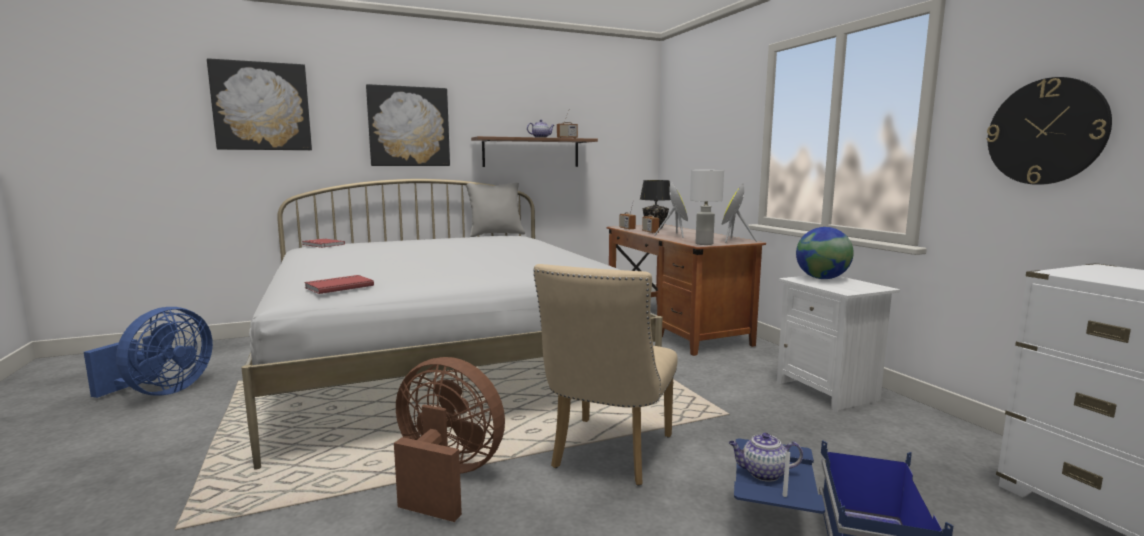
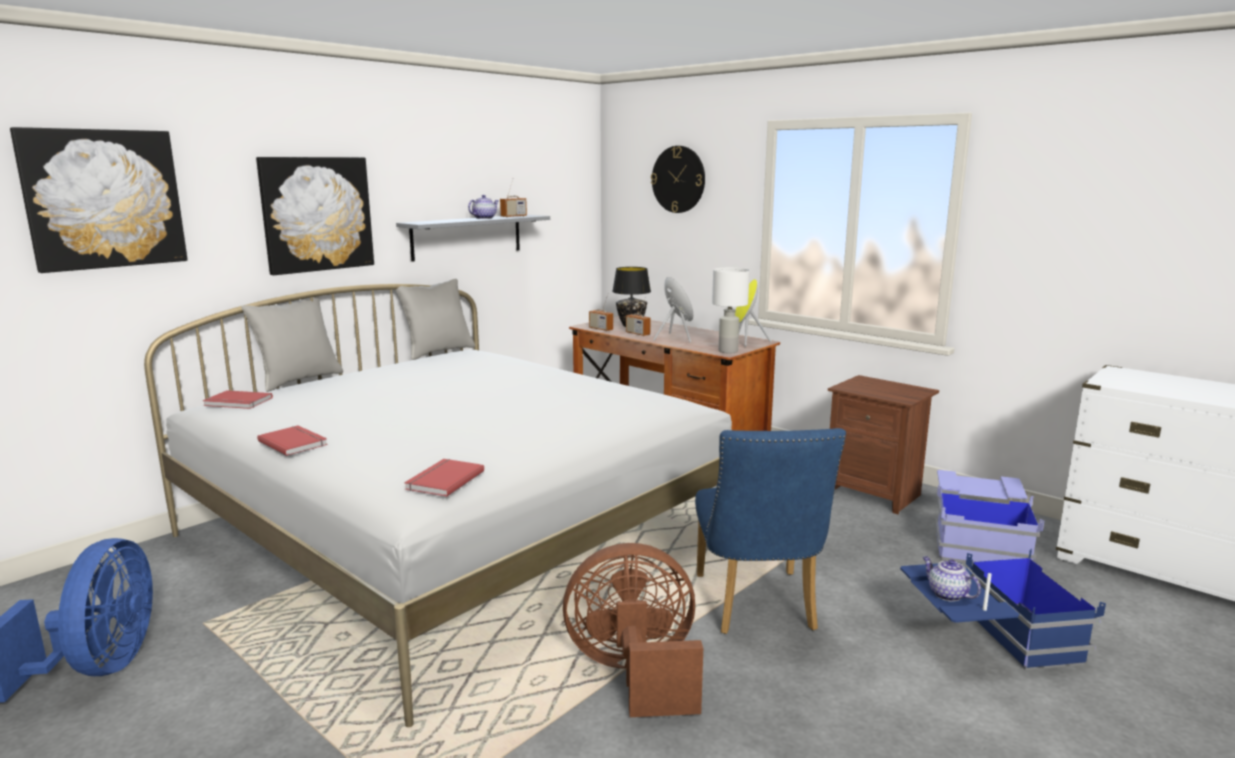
camera: 25 degrees left, 5 degrees up
(305, 262) = (294, 442): none -> red book
(381, 240) = (299, 380): none -> grey pillow
(531, 152) = (467, 237): brown shelf -> grey shelf
(607, 455) = (757, 608): beige chair -> blue chair
(763, 473) = (946, 594): teapot -> teapot turned 75 degrees clockwise
(822, 278) = (864, 383): globe -> none
(828, 391) = (874, 493): white nightstand -> brown nightstand
(909, 450) = (978, 540): none -> blue storage box
(1046, 132) = (1064, 251): wall clock -> wall clock (678, 179)

